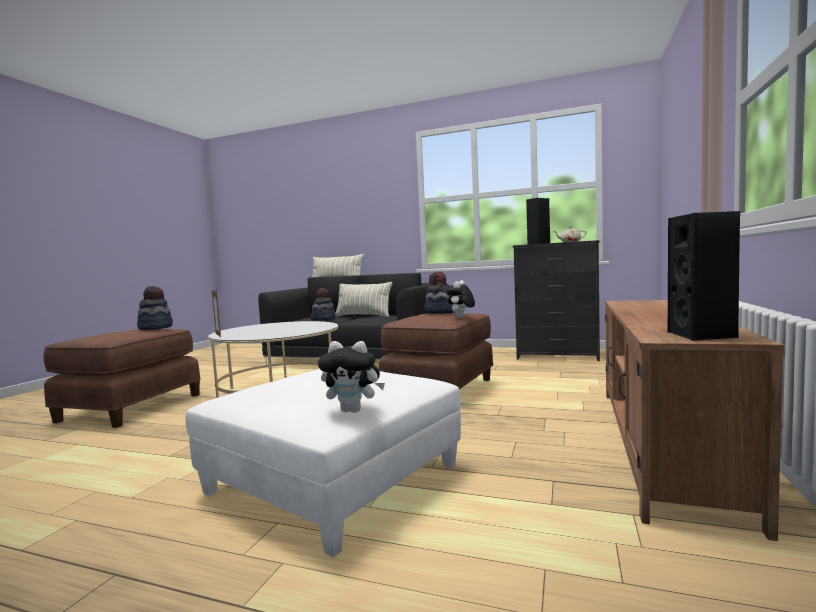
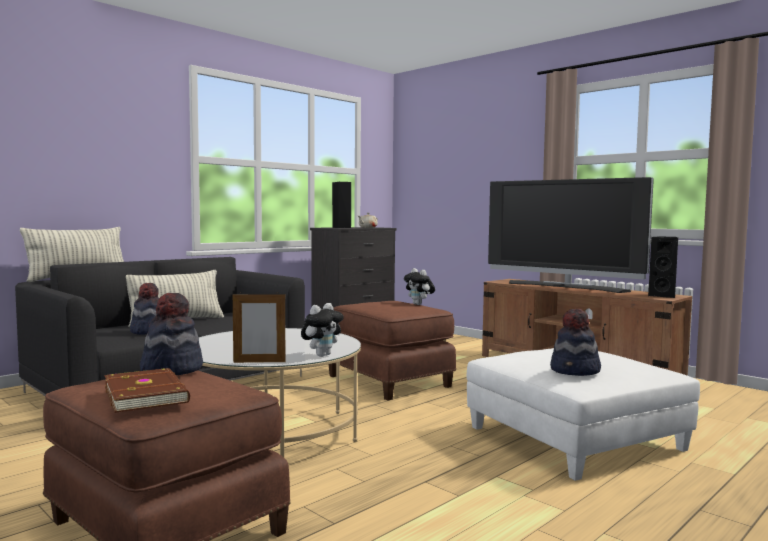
camera: 65 degrees left, 0 degrees up
(99, 333) = (147, 394): none -> brown book
(354, 410) = (644, 363): plush toy -> plush toy (322, 355)
(440, 312) = (382, 302): hat -> hat (575, 371)
(650, 312) = (565, 287): none -> television

